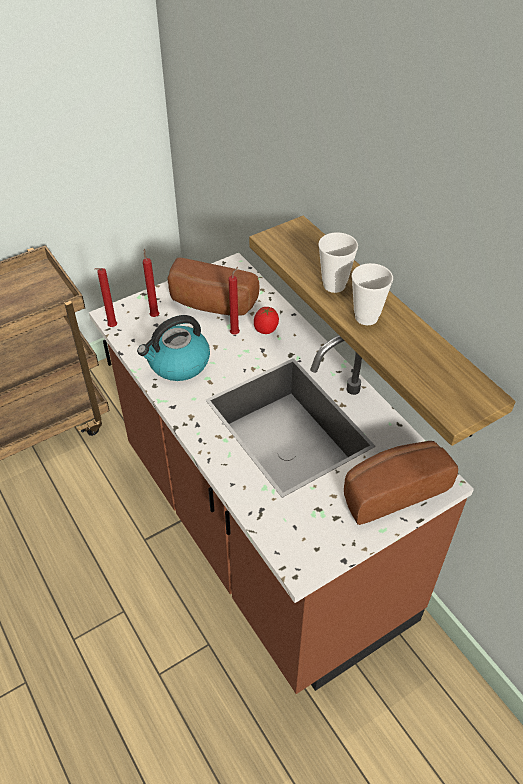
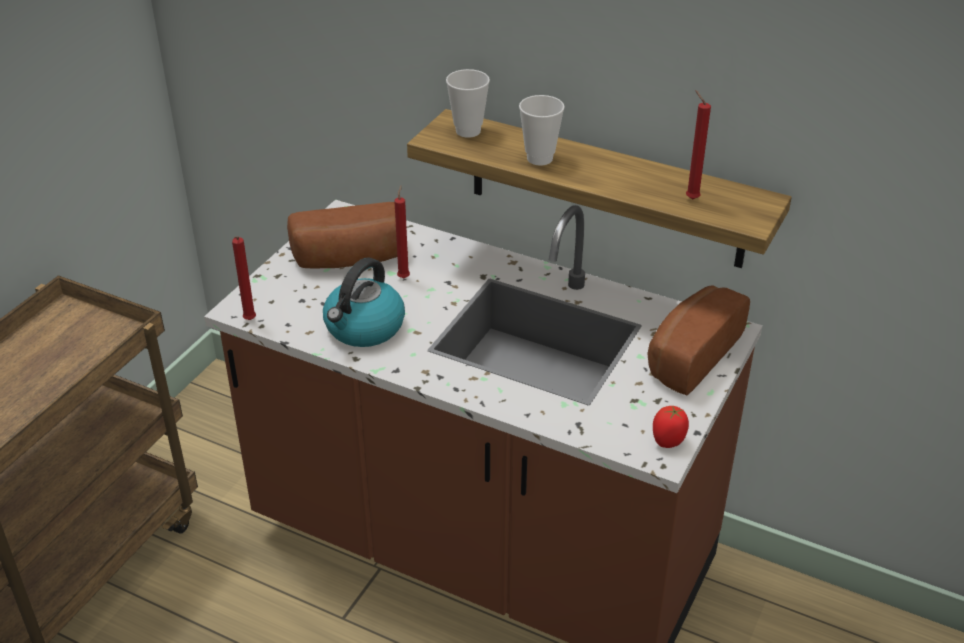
camera: 30 degrees left, 10 degrees down
(154, 315) = (291, 292): red candle -> red candle (690, 198)
(266, 330) = (435, 263): tomato -> tomato (668, 441)
(366, 317) = (597, 175): cup -> cup (468, 131)

